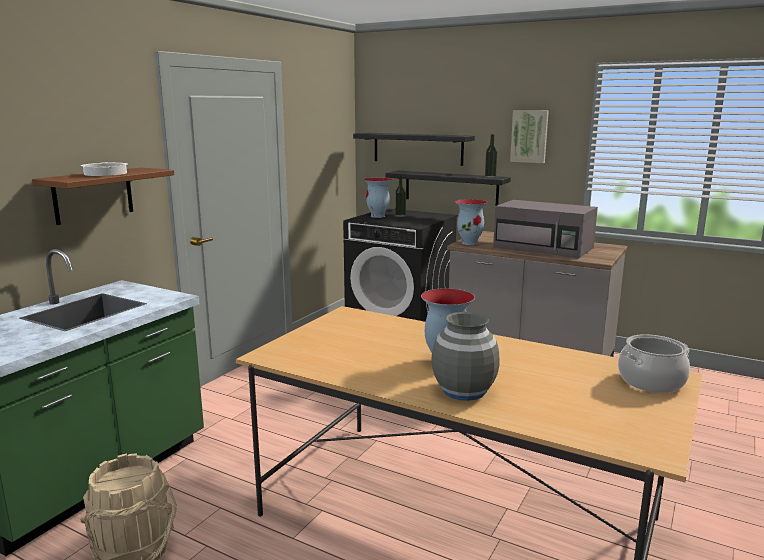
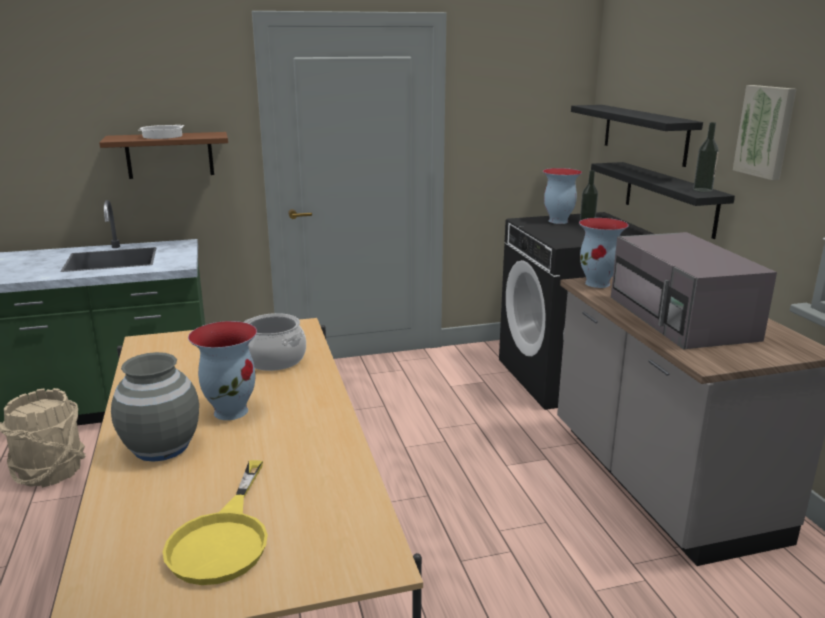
camera: 45 degrees right, 5 degrees up
(609, 402) = (224, 538): none -> yellow frying pan
(651, 382) = (331, 549): cooking pot -> cooking pot (274, 360)

